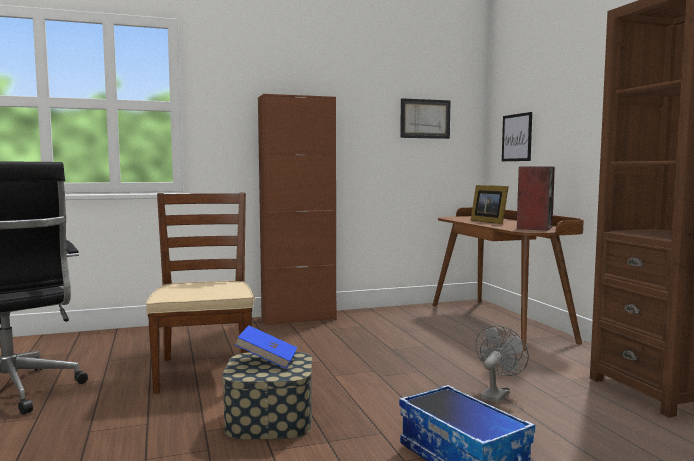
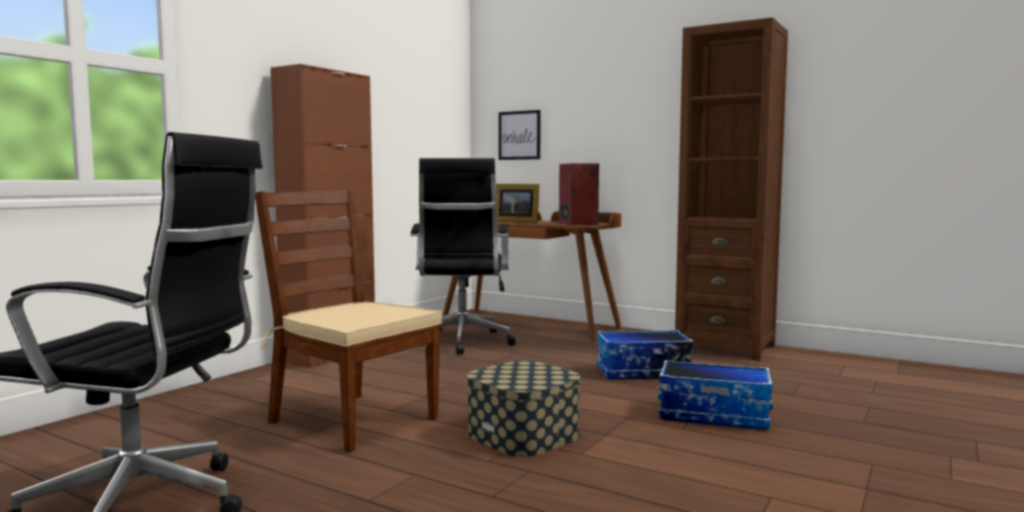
camera: 40 degrees left, 0 degrees up
(267, 361) = (511, 372): blue book -> none
(405, 328) = (462, 343): none -> black office chair
(425, 119) = (425, 110): picture -> none
(497, 394) = (642, 372): grey fan -> storage box

